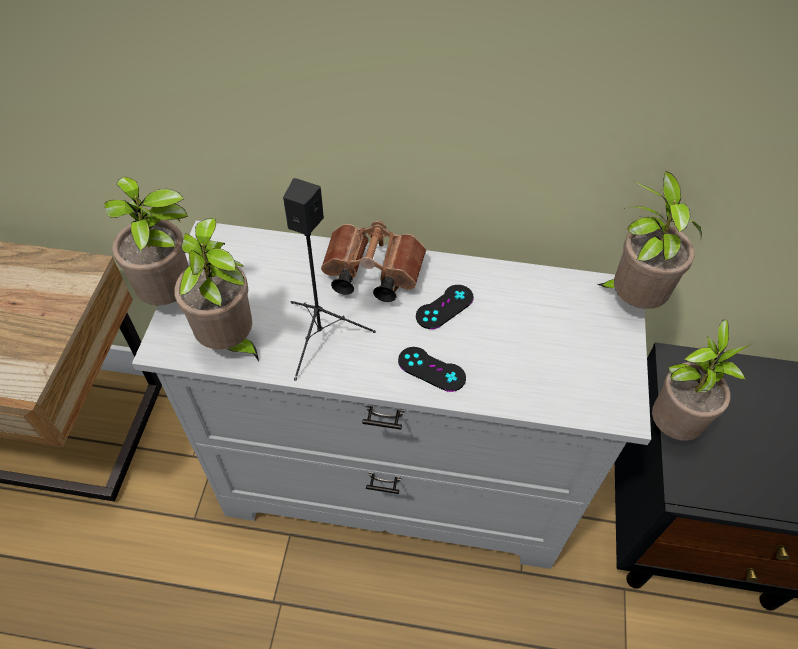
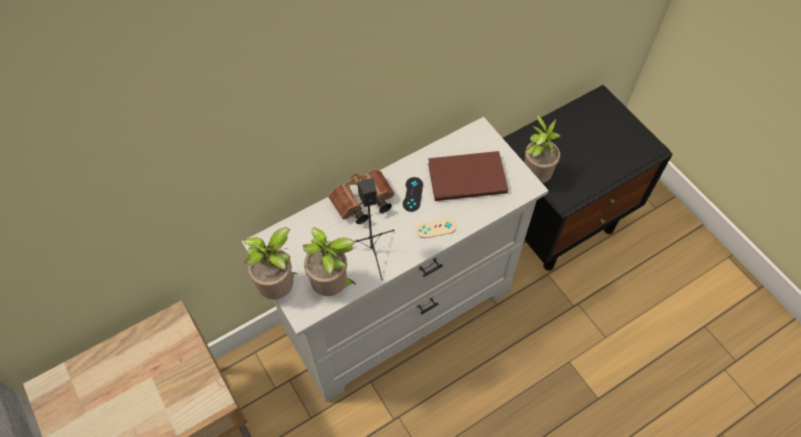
camera: 40 degrees left, 5 degrees up
(431, 369) = (436, 228): black game controller -> beige game controller
(539, 335) = (465, 177): none -> brown book
(630, 299) = (487, 131): potted plant -> none

